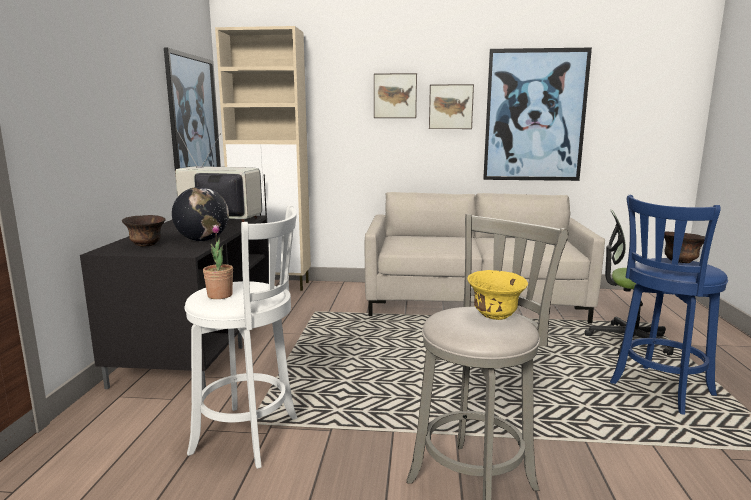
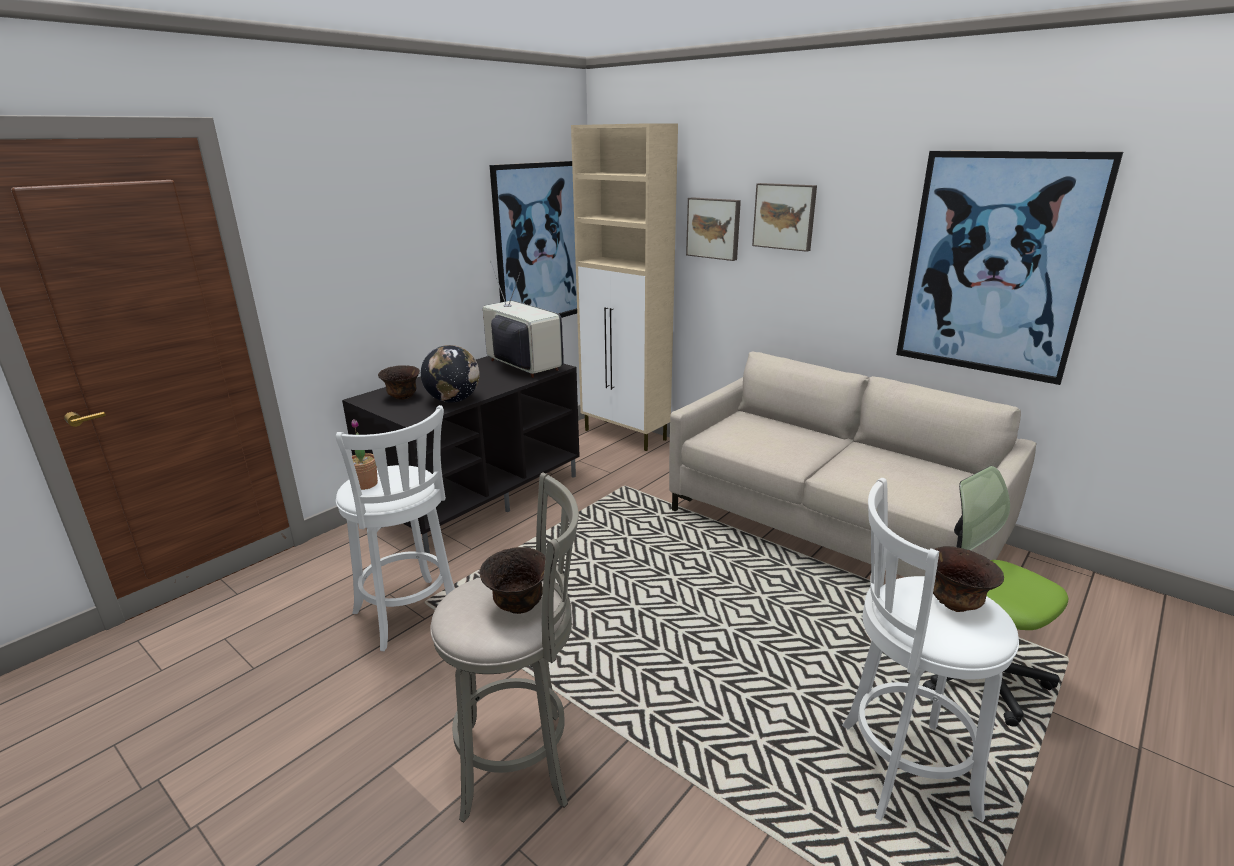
camera: 35 degrees right, 10 degrees up
(450, 107) = (860, 239): picture -> picture (714, 228)
(495, 316) = (518, 606): yellow bowl -> brown bowl
(658, 391) = (899, 769): blue stool -> white stool

